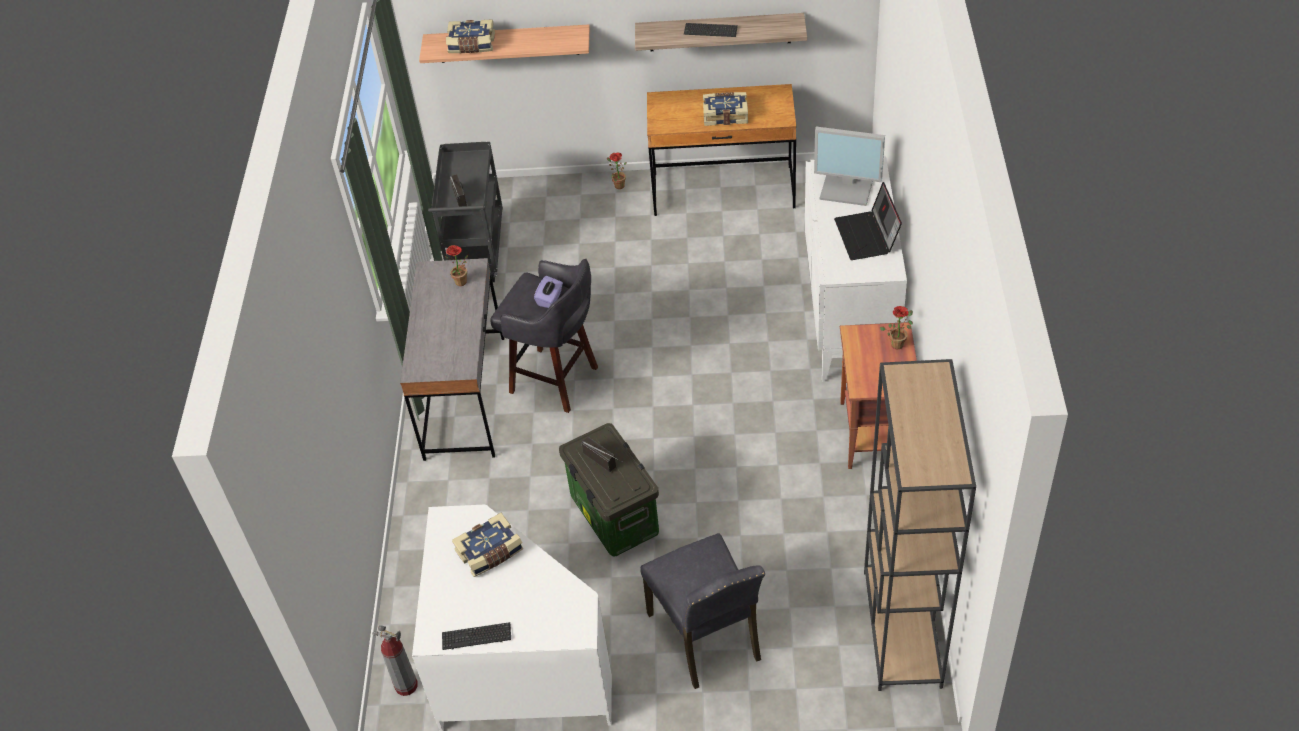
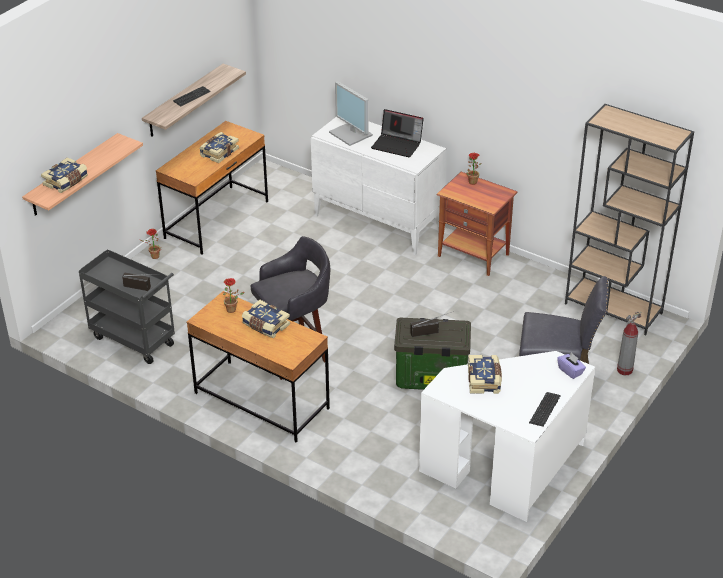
camera: 60 degrees left, 10 degrees down
(406, 685) = (476, 524): fire extinguisher -> fire extinguisher (624, 370)
(456, 321) = (265, 325): none -> book
(465, 397) = (261, 401): grey desk -> brown desk
(550, 299) = (292, 281): purple tissue box -> purple tissue box (570, 371)
(848, 188) = (351, 134): monitor -> monitor turned 90 degrees clockwise

